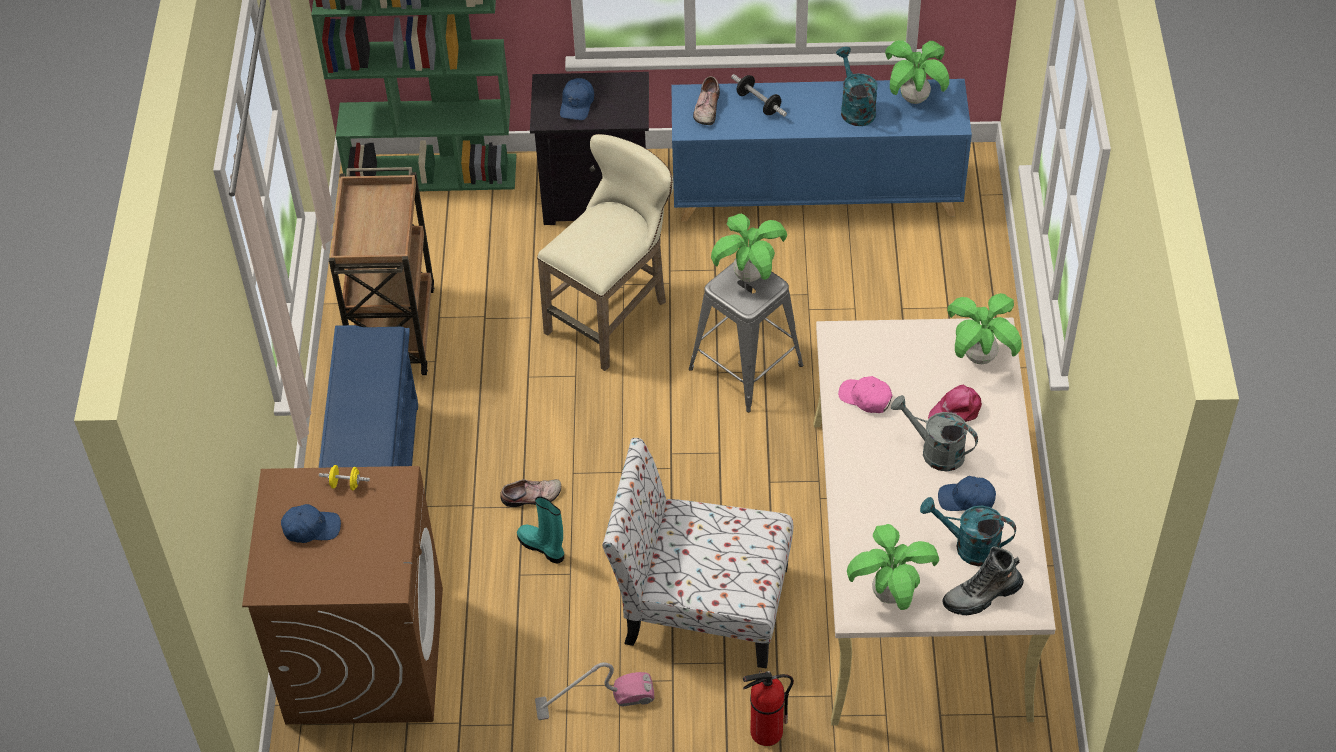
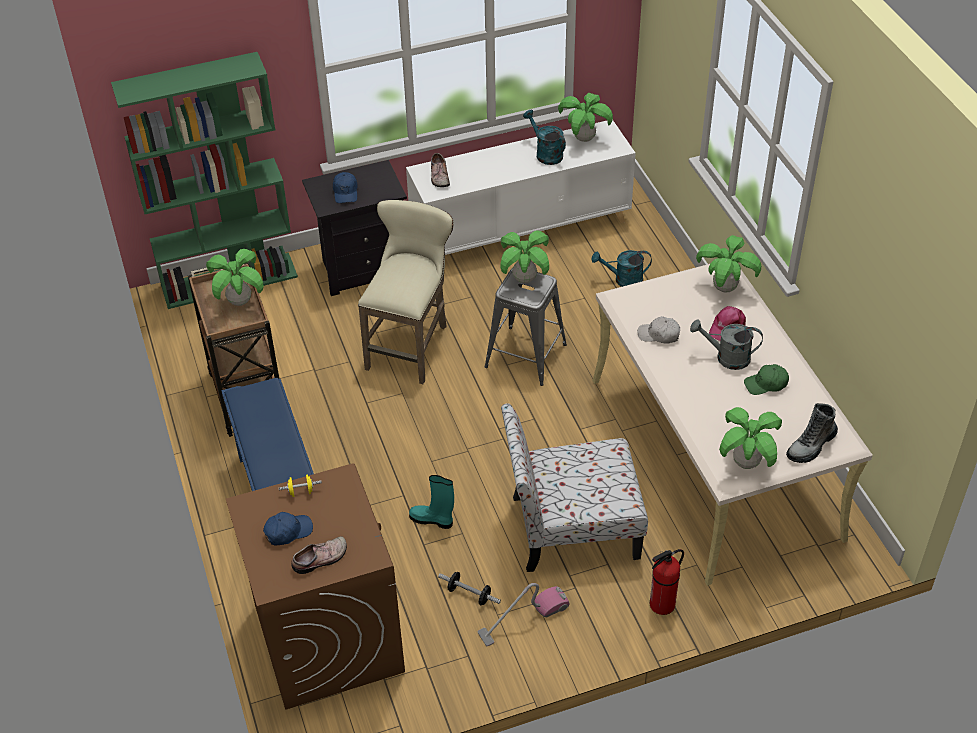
camera: 20 degrees left, 5 degrees down
(388, 222) = (240, 301): none -> potted plant
(532, 497) = (408, 486): shoe -> shoe (321, 559)
(758, 103) = (475, 165): dumbbell -> dumbbell (469, 594)
(817, 194) = (521, 230): blue cabinet -> white cabinet
(865, 398) = (659, 335): pink cap -> white cap
(967, 500) = (766, 384): blue cap -> green cap
(969, 546) = (784, 415): turquoise watering can -> turquoise watering can (623, 280)

